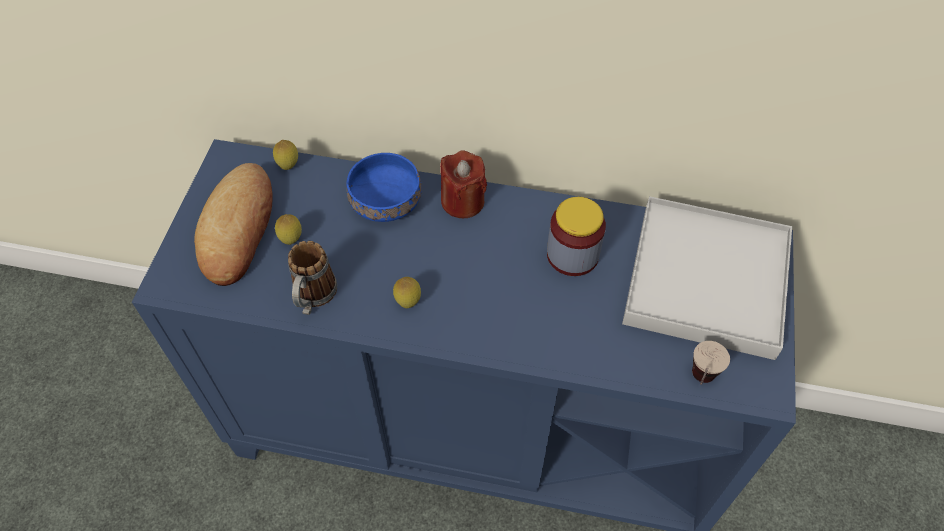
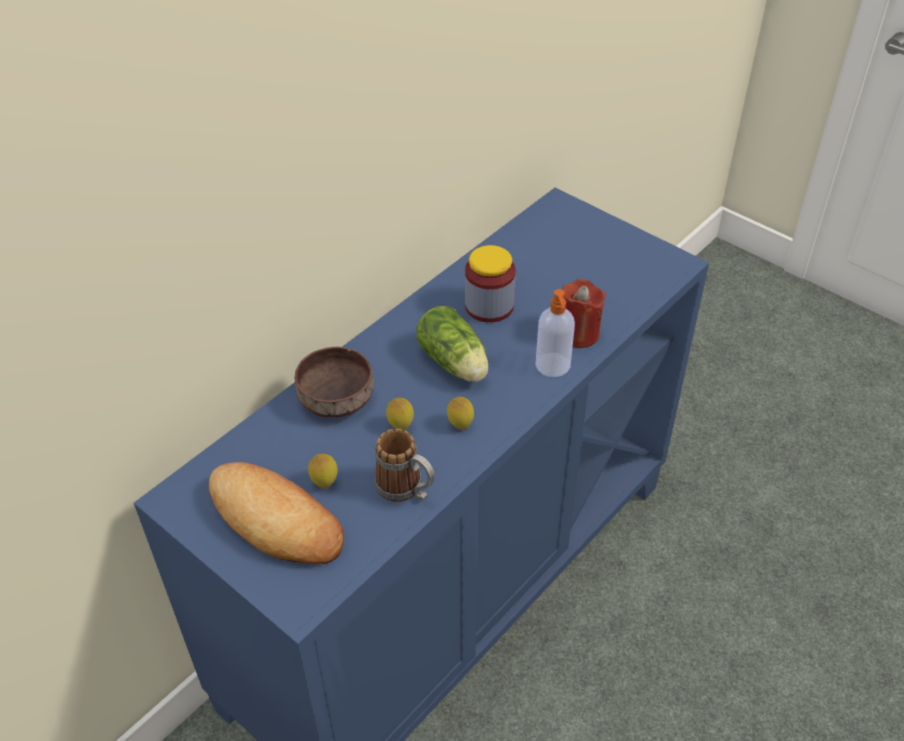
camera: 60 degrees left, 10 degrees down
(288, 166) = (228, 453): lemon -> lemon (400, 426)
(384, 201) = (334, 399): blue bowl -> brown bowl
(462, 201) = (380, 348): red candle -> red candle (577, 333)
(479, 264) = (455, 364): none -> lettuce
(529, 341) = (553, 366): none -> soap dispenser
(698, 384) = (650, 292): cup -> none
(705, 280) = (566, 248): white tray -> none

